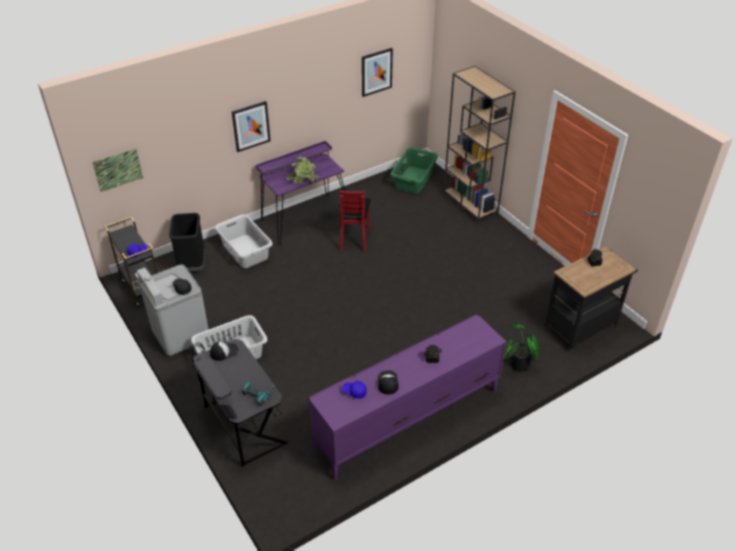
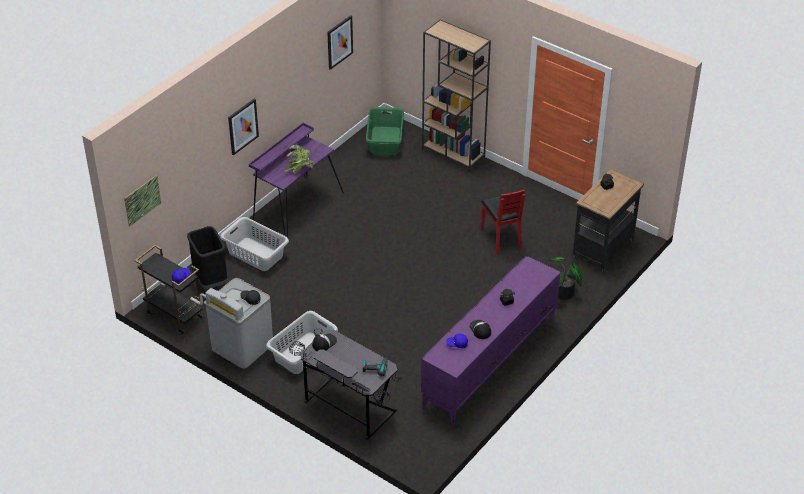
camera: 20 degrees left, 0 degrees up
(354, 238) = (357, 215): red chair -> red chair (501, 238)

